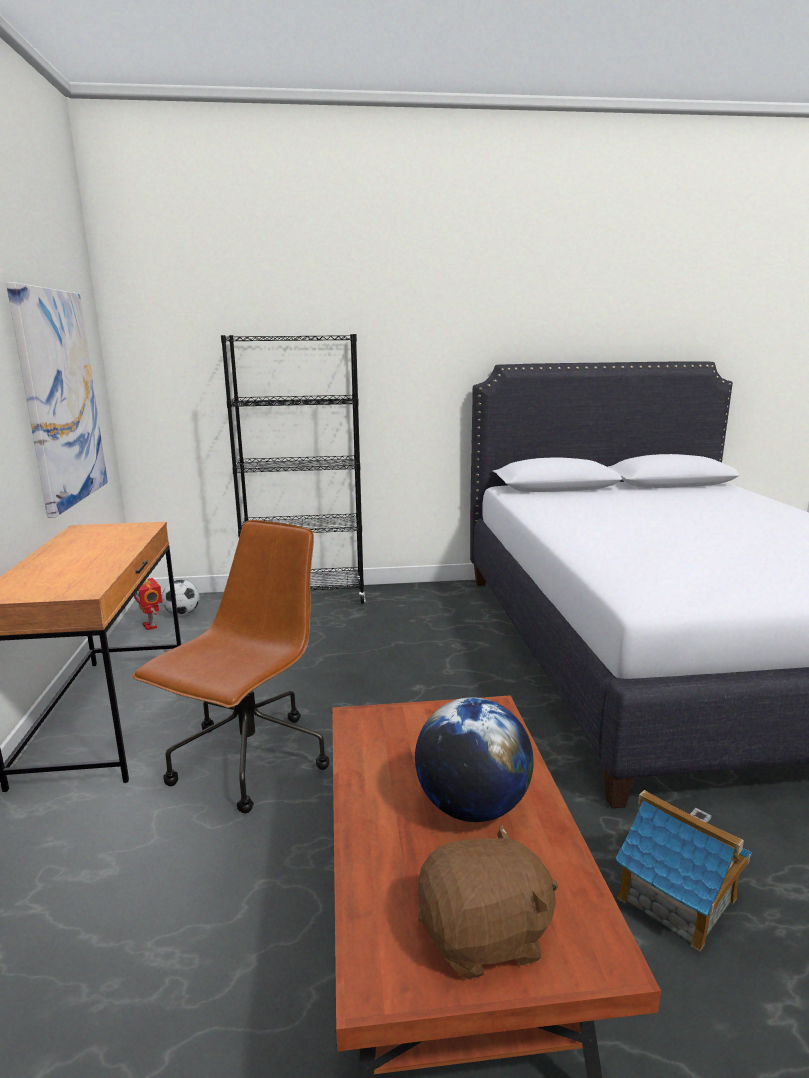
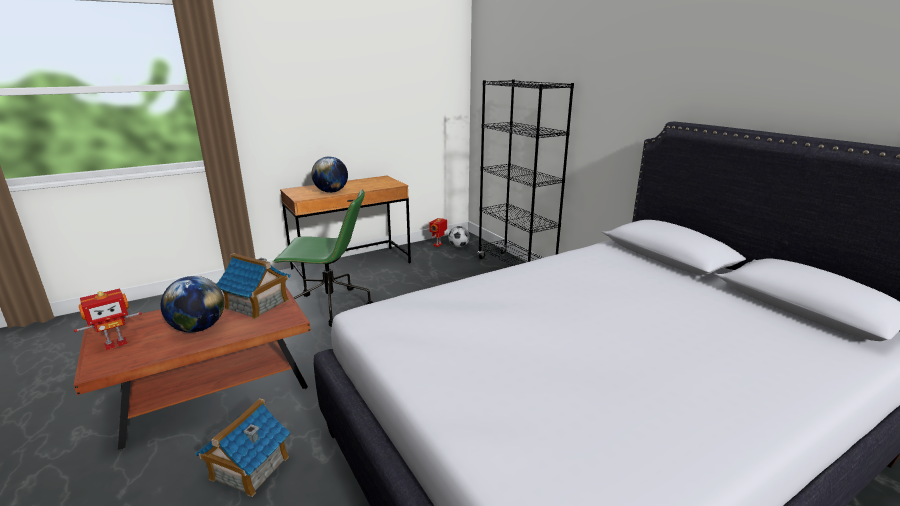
camera: 65 degrees right, 5 degrees up
(60, 398) = (402, 111): picture -> none
(96, 566) = (331, 192): none -> globe
(248, 762) = (329, 307): brown office chair -> green office chair
(413, 737) = (257, 304): none -> toy house
(485, 936) = (115, 343): brown plush toy -> toy robot

